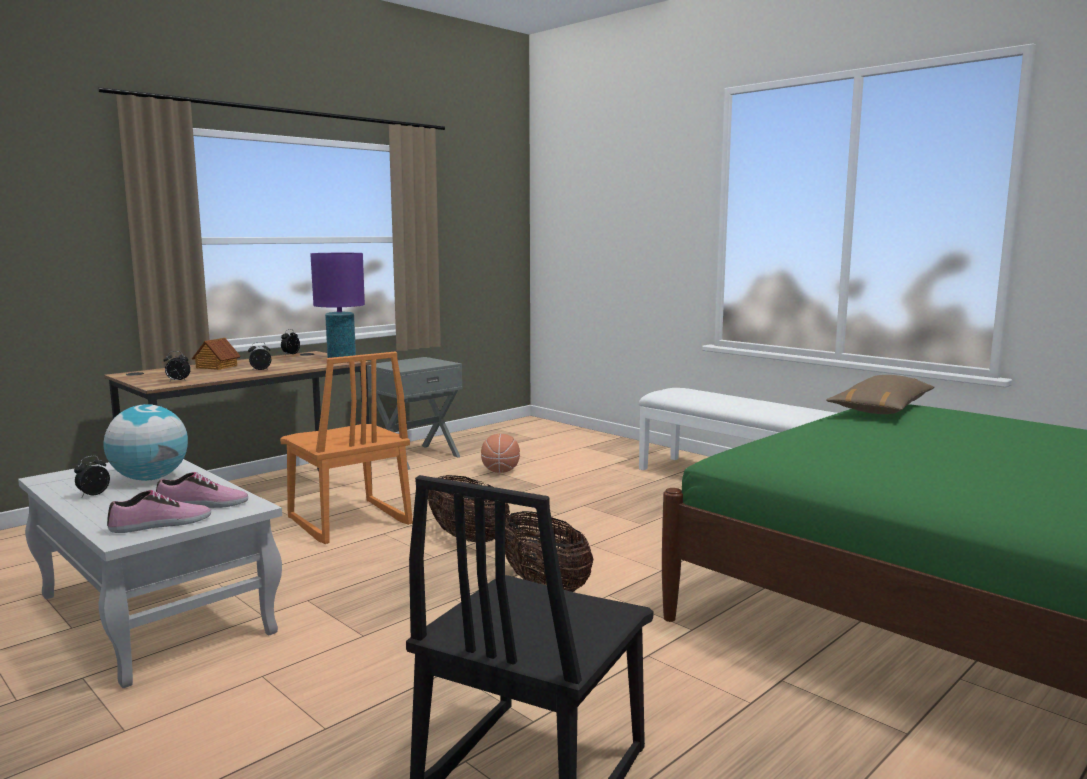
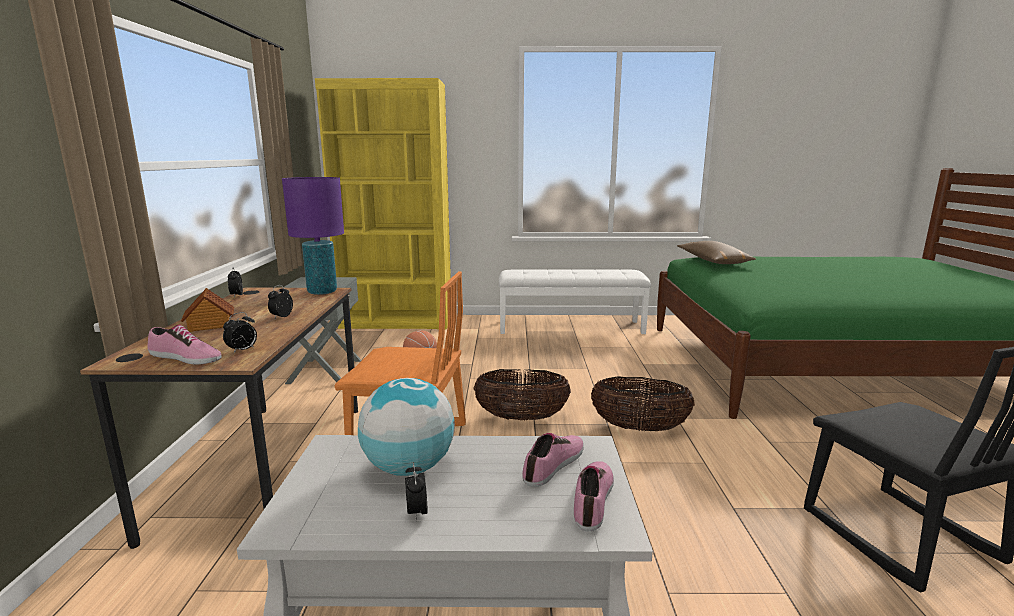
camera: 45 degrees left, 5 degrees up
(147, 378) = (185, 357): none -> shoe
(566, 434) = (397, 322): none -> yellow bookcase

